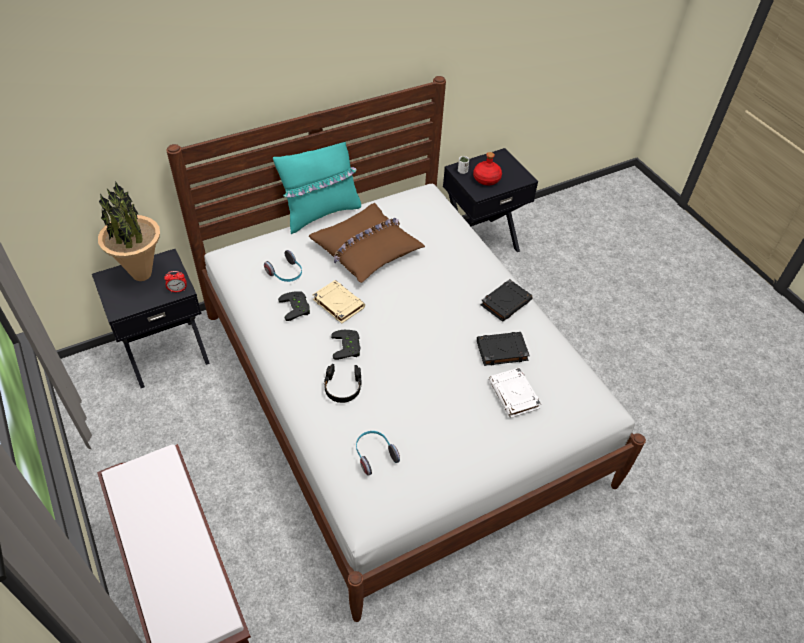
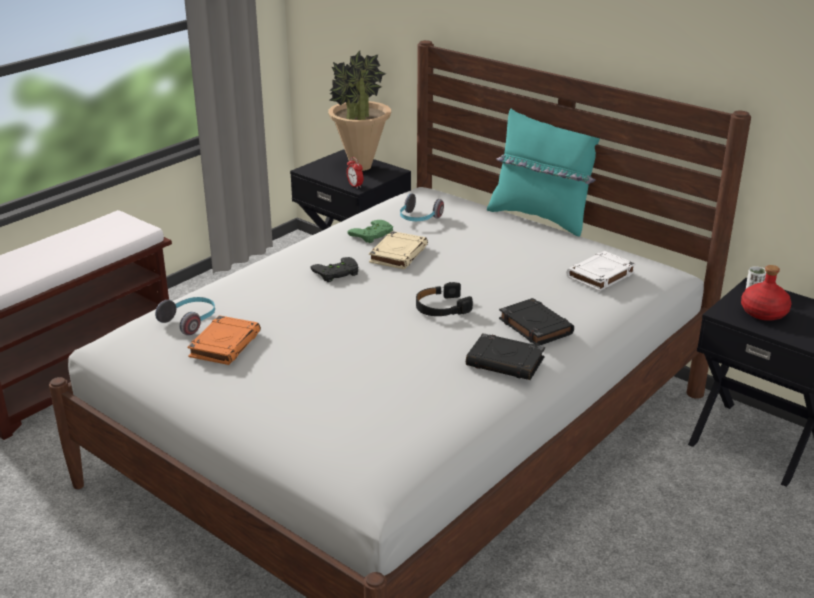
camera: 70 degrees right, 20 degrees down
(297, 307) = (373, 235): black game controller -> green game controller
(342, 387) = (275, 283): black headphones -> black headphones (441, 308)
(366, 249) = (505, 251): brown pillow -> none
(419, 440) = (225, 344): none -> orange book
(501, 351) = (410, 373): black book -> black book (534, 326)
(514, 395) = (338, 397): white book -> white book (600, 275)

